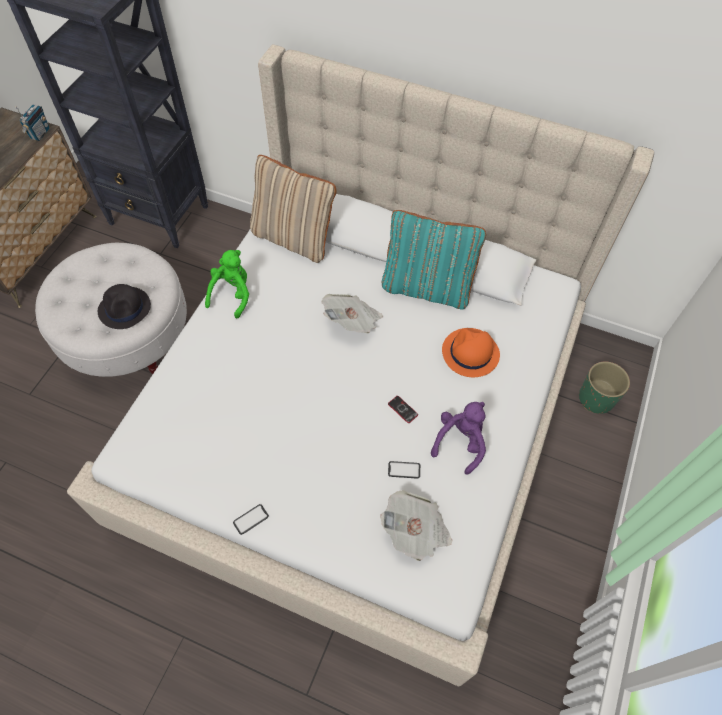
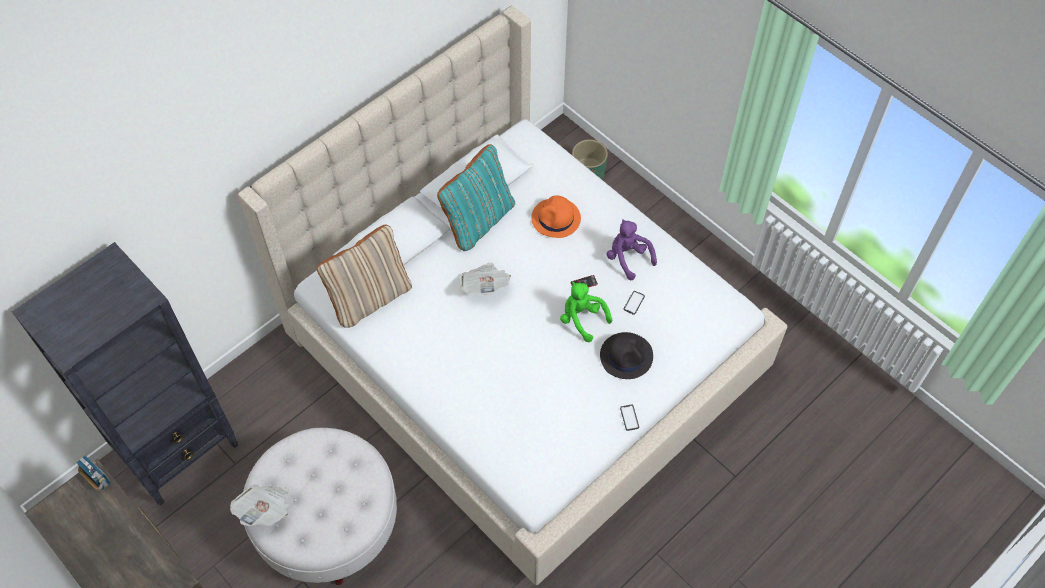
camera: 65 degrees left, 0 degrees up
(125, 308) = (347, 479): black hat -> black hat (626, 356)
(232, 294) = (408, 366): green plush toy -> green plush toy (582, 319)
(416, 531) = (684, 314): newspaper -> newspaper (265, 510)

